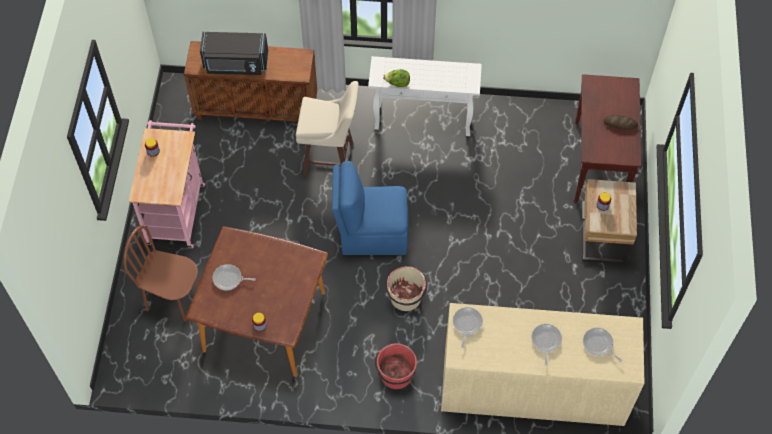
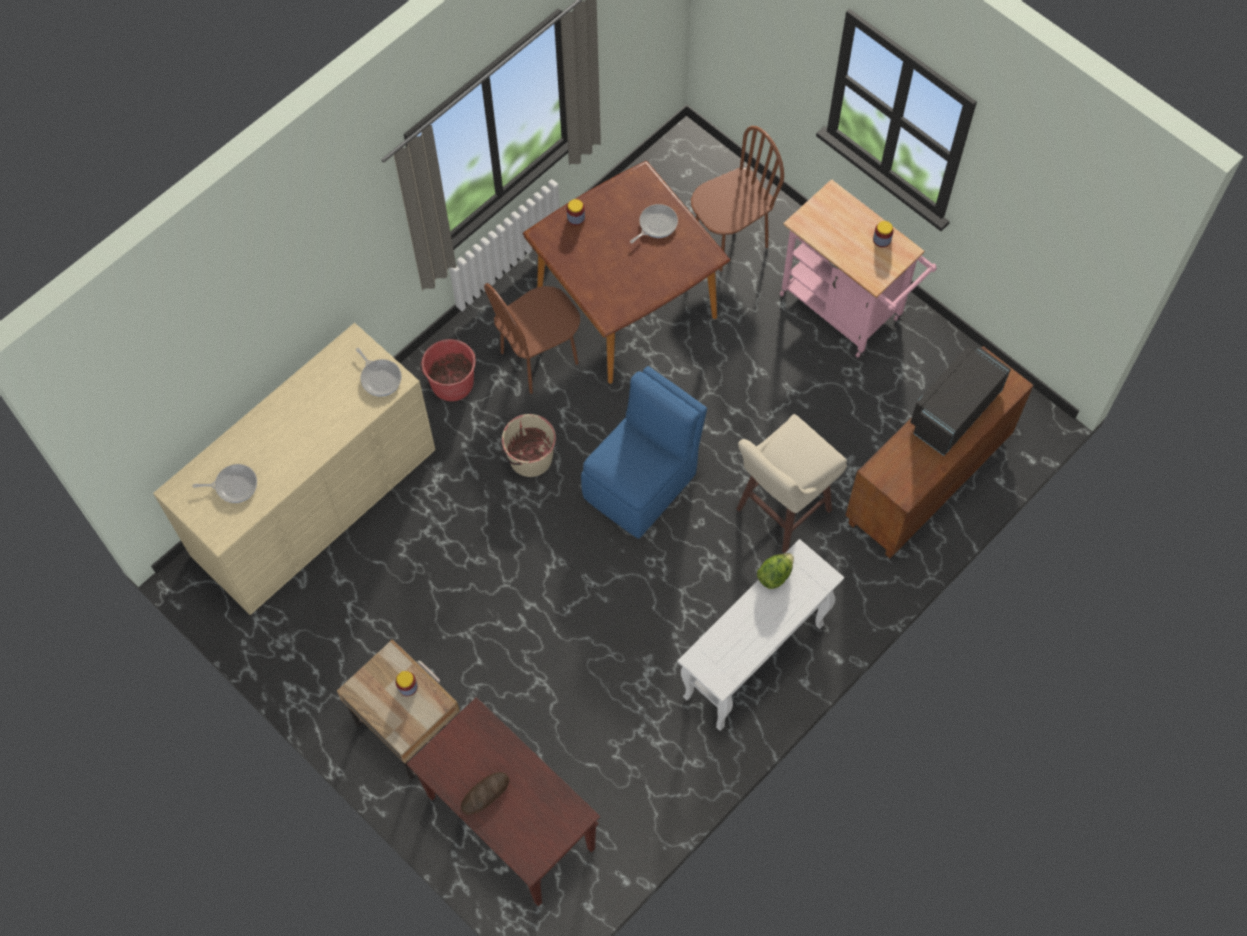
camera: 130 degrees right, 5 degrees up
(340, 340) = (539, 358): none -> brown chair
(545, 341) = (288, 437): frying pan -> none

